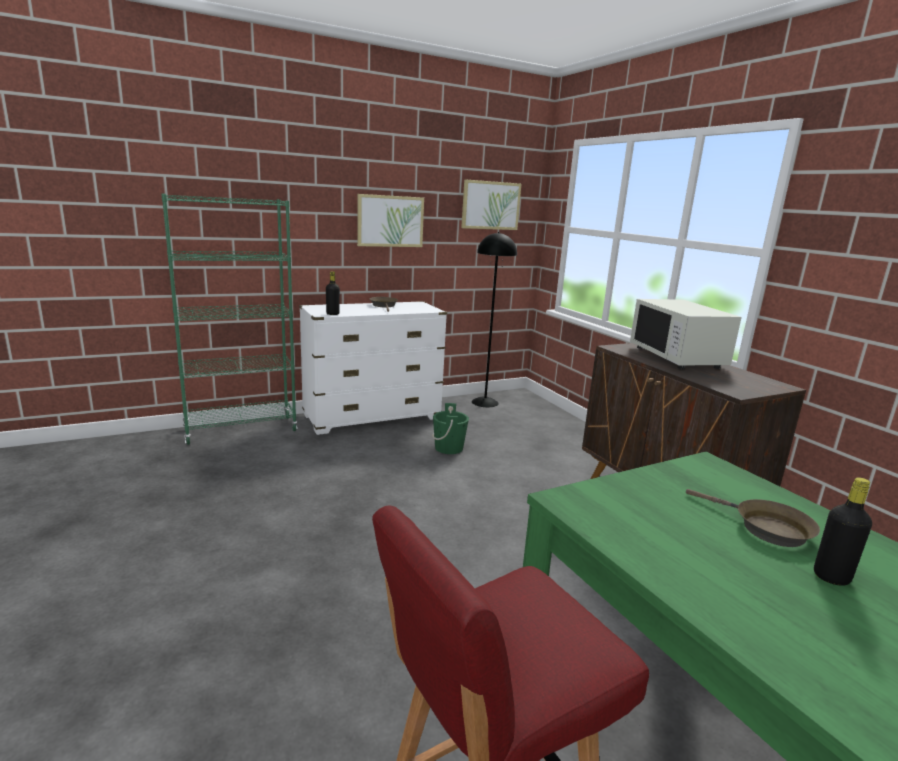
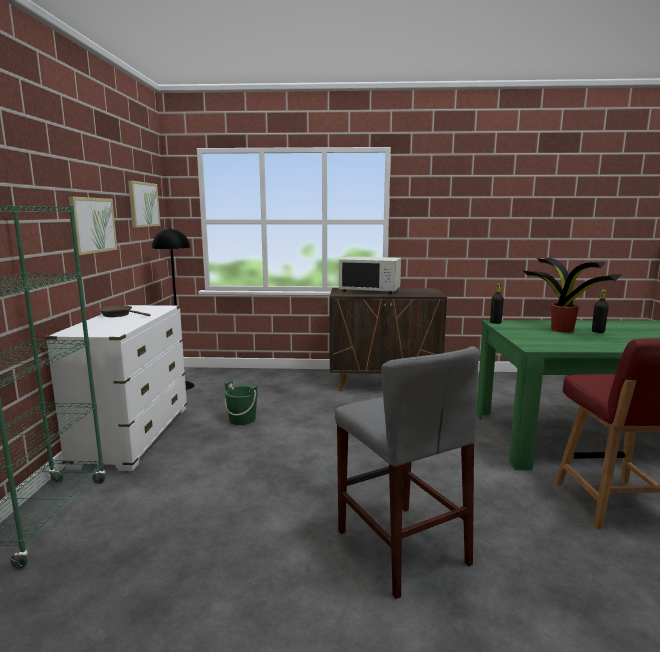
camera: 60 degrees left, 5 degrees down
(264, 599) = (401, 546): none -> grey stool
(332, 314) = (119, 330): black bottle -> black bottle (495, 322)
(765, 528) = (561, 329): brown frying pan -> potted plant

